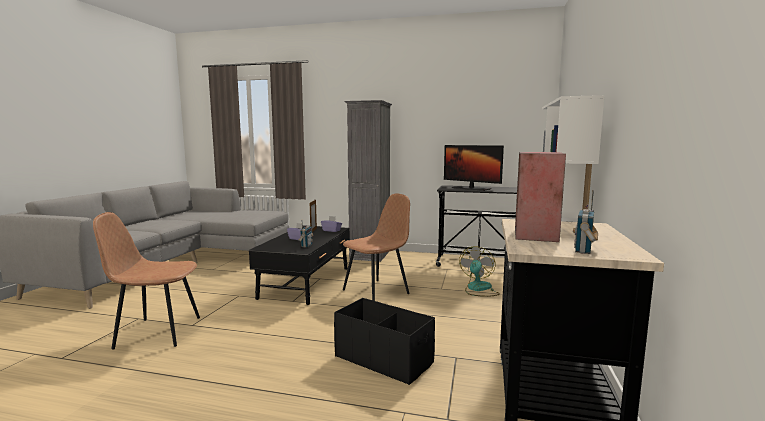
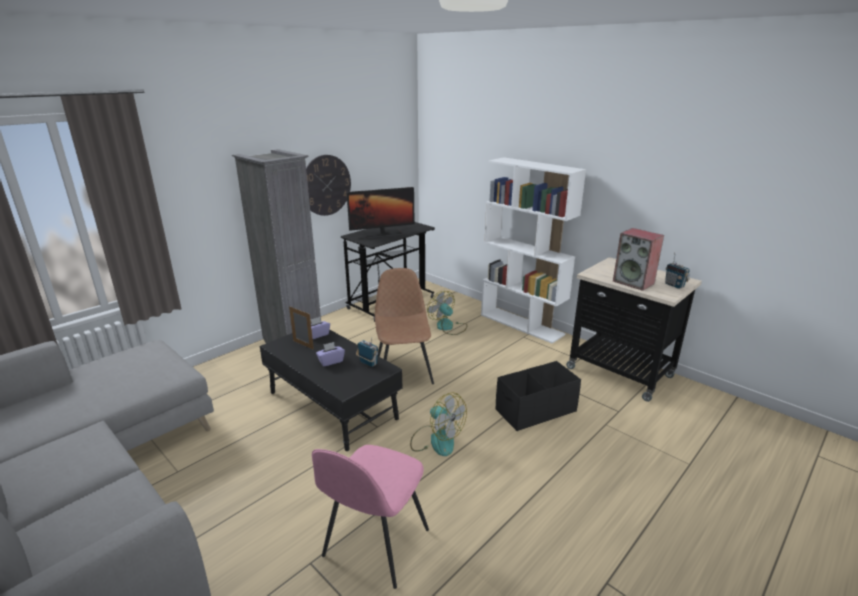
camera: 60 degrees left, 15 degrees up
(156, 332) = (375, 545): brown chair -> pink chair
(292, 324) = (436, 440): none -> fan
(436, 139) = (326, 185): none -> wall clock

